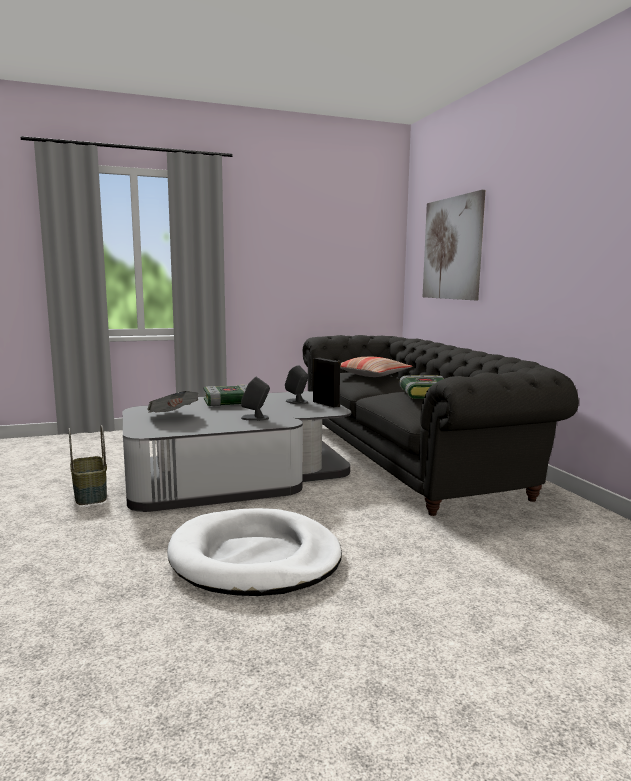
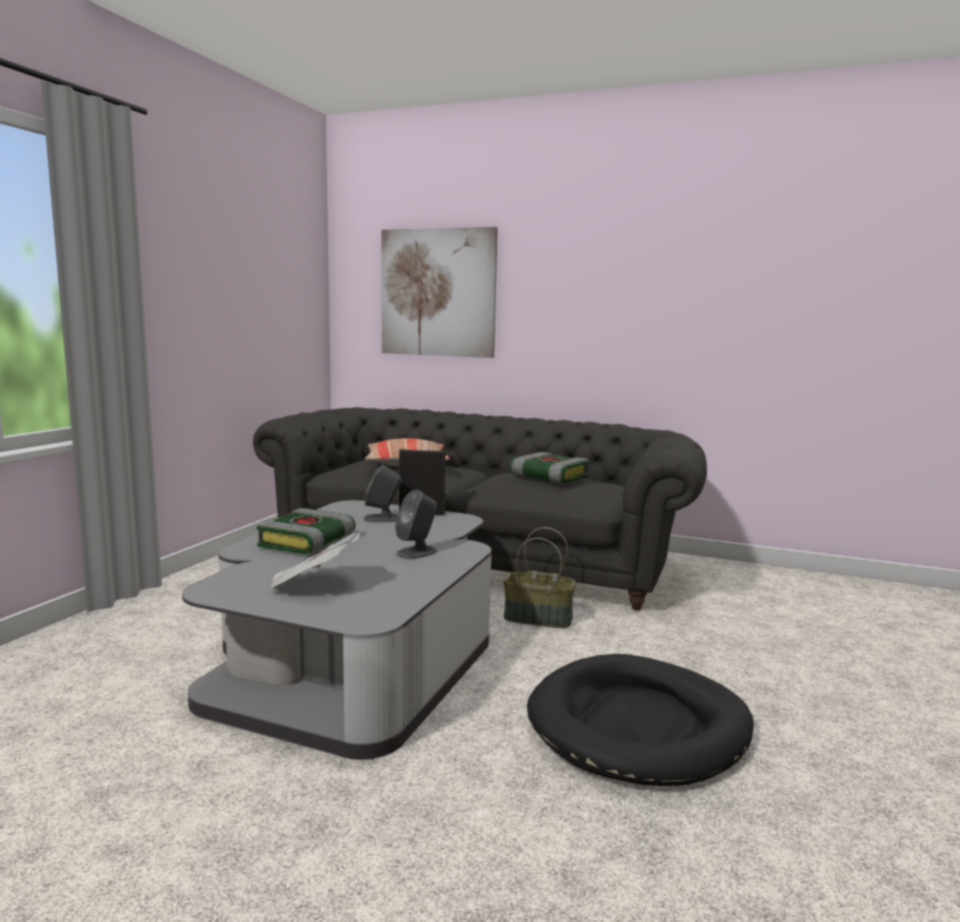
camera: 50 degrees left, 0 degrees up
(89, 494) = (242, 777): basket -> basket (537, 618)
(255, 558) = (639, 726): white dog bed -> black dog bed

